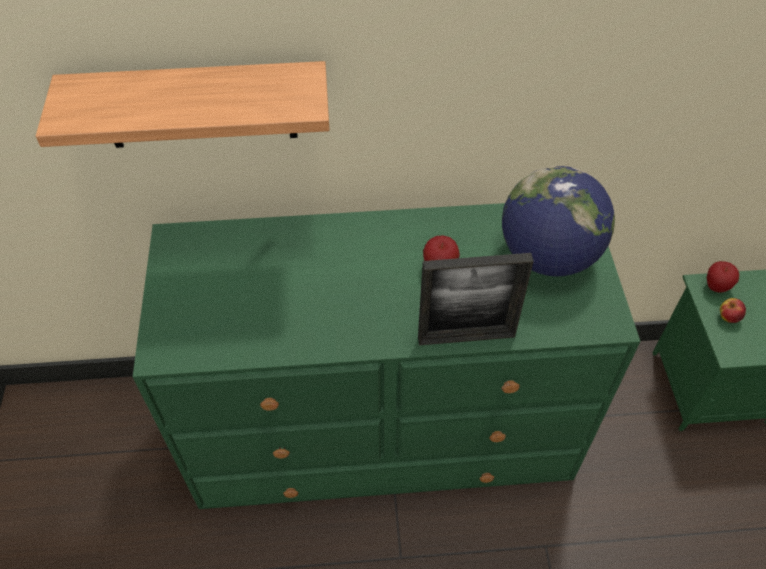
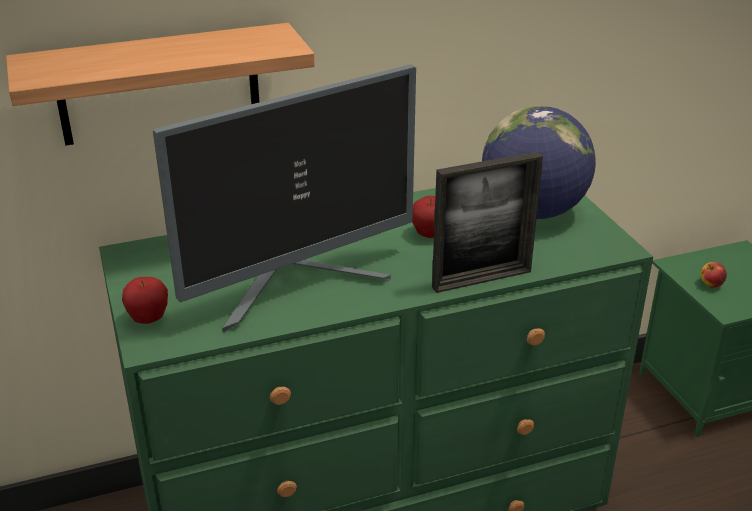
camera: 15 degrees left, 20 degrees down
(302, 307) = (298, 284): none -> monitor
(716, 287) = (688, 264): apple -> apple (148, 319)

